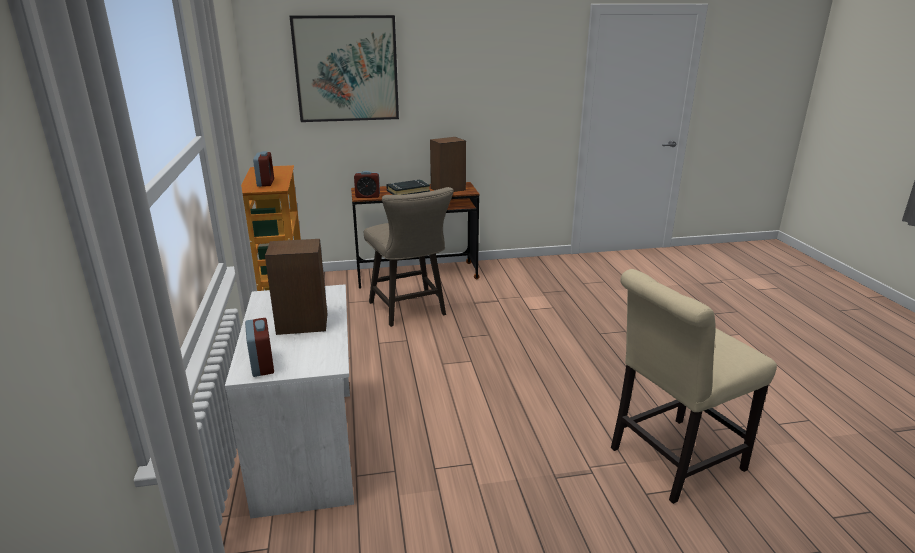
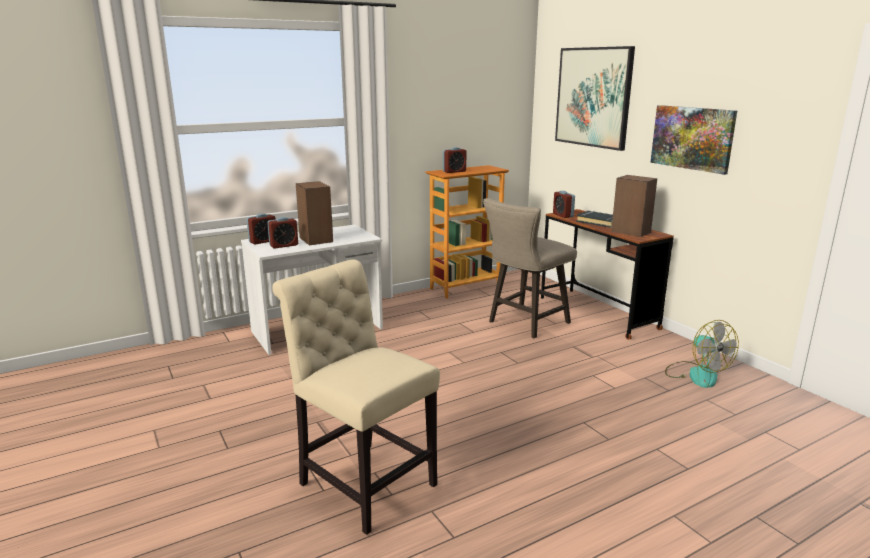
camera: 70 degrees right, 5 degrees down
(306, 349) = (284, 245): none -> alarm clock
(471, 96) = (692, 138): none -> picture
(546, 274) = (696, 374): none -> fan

